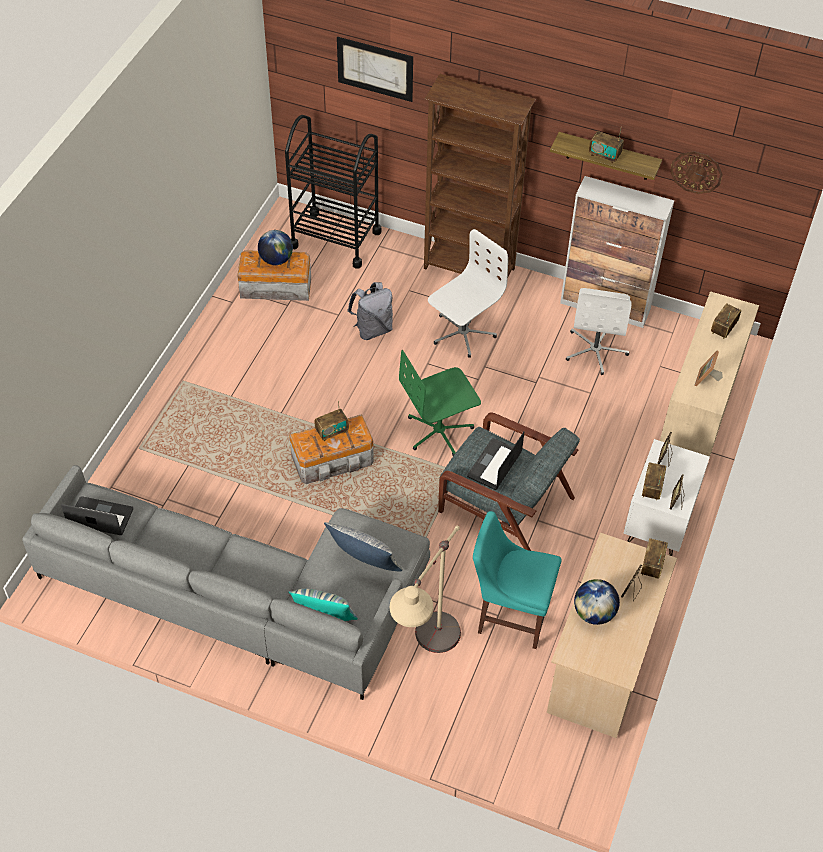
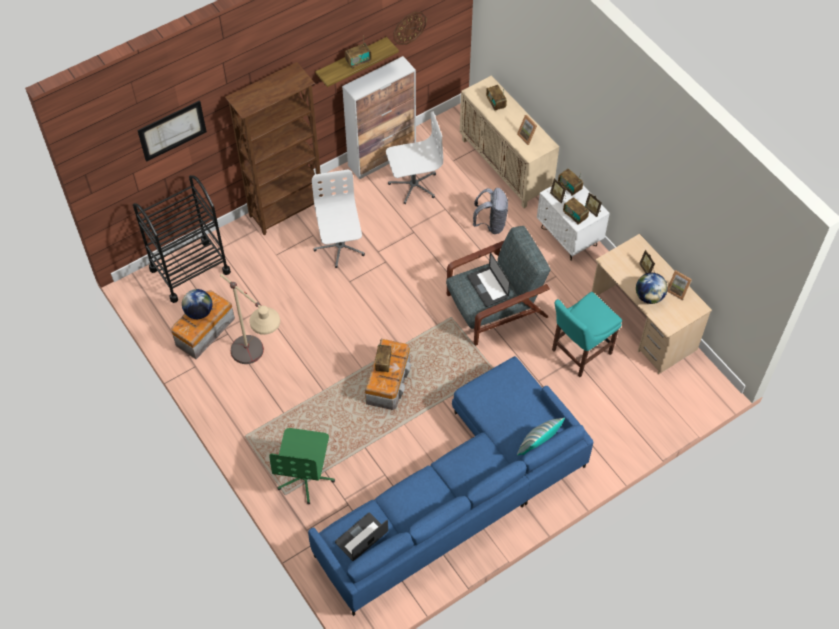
camera: 55 degrees left, 5 degrees up
(243, 594) = (459, 493): grey sofa -> blue sofa
(364, 563) = (512, 400): pillow -> none
(372, 329) = (293, 295): grey backpack -> grey backpack (491, 224)
(426, 659) = (579, 415): beige floor lamp -> beige floor lamp (259, 366)
(439, 431) = (411, 308): green office chair -> green office chair (306, 477)
(595, 350) = (413, 185): white office chair -> white office chair turned 60 degrees counterclockwise
(629, 639) = (678, 290): none -> picture frame
(652, 565) = (636, 248): radio -> radio (569, 187)

